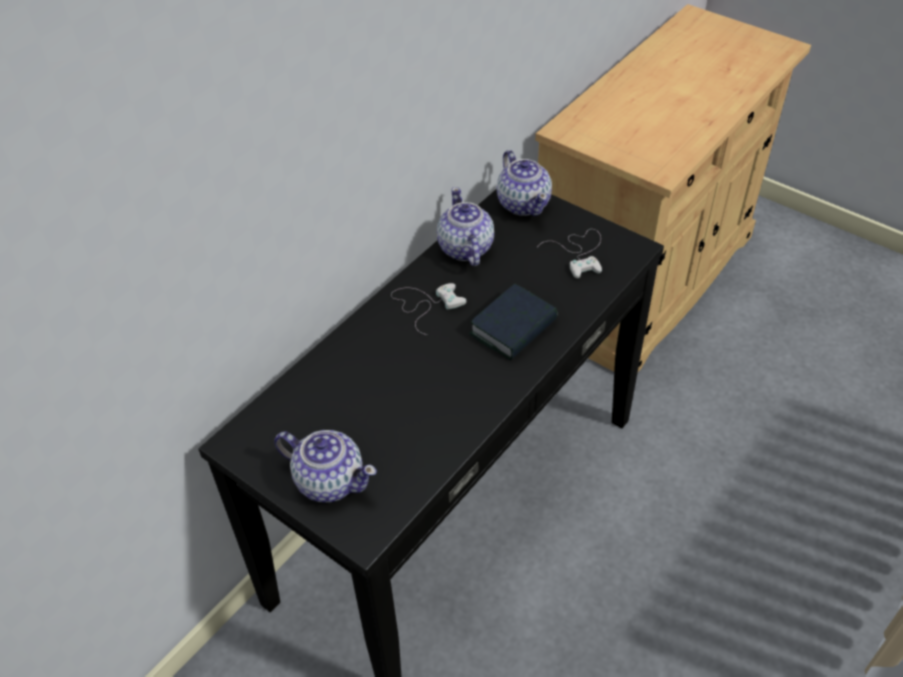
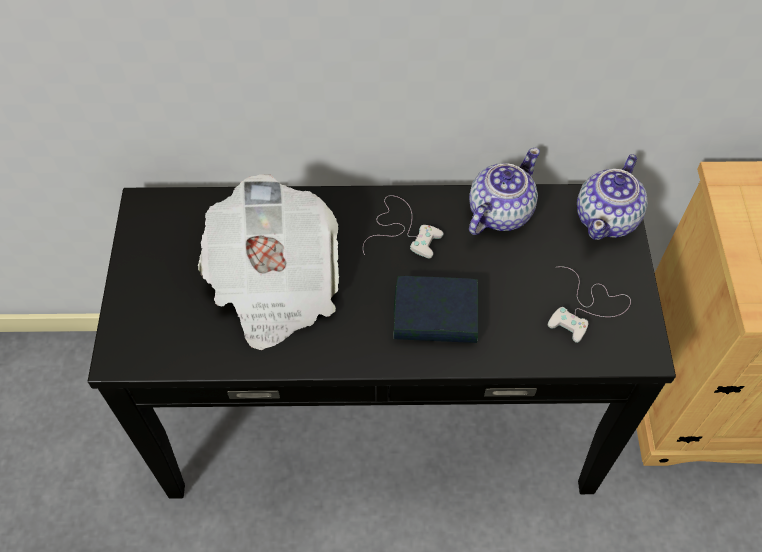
camera: 50 degrees right, 10 degrees up
(329, 480) = (156, 294): teapot -> none
(397, 401) = (274, 284): none -> newspaper

